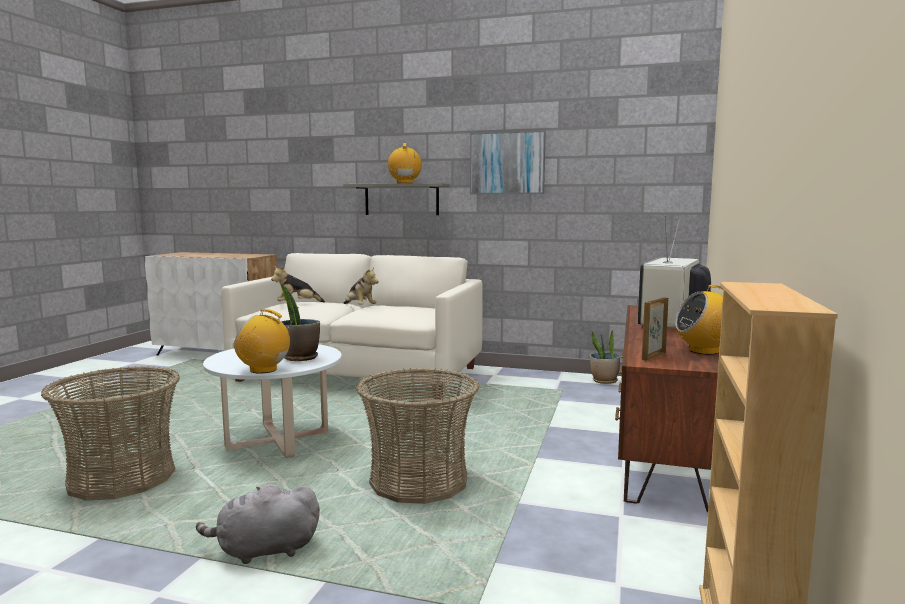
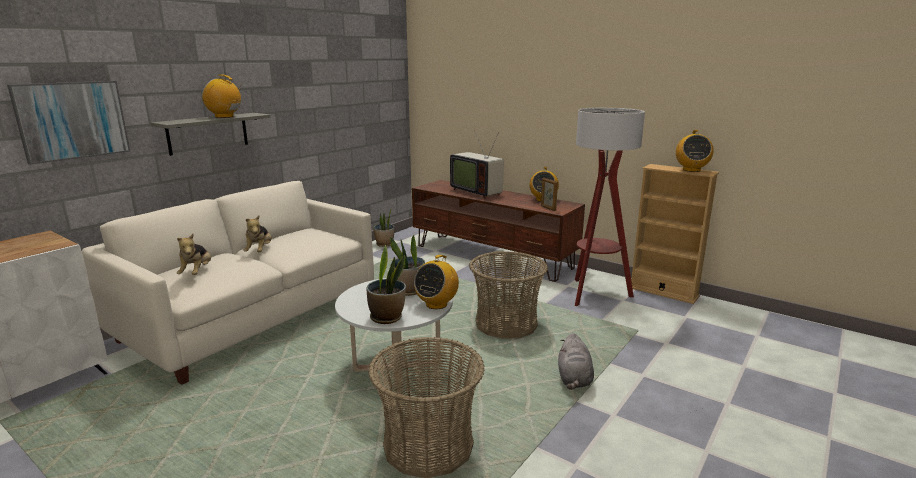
camera: 70 degrees left, 10 degrees up
(227, 359) = (387, 317): none -> potted plant
(360, 307) = (260, 251): plush toy -> plush toy turned 105 degrees clockwise
(507, 163) = (298, 90): picture -> picture (72, 120)
(614, 546) = (594, 293): none -> floor lamp
(777, 297) = (691, 170): none -> radio

